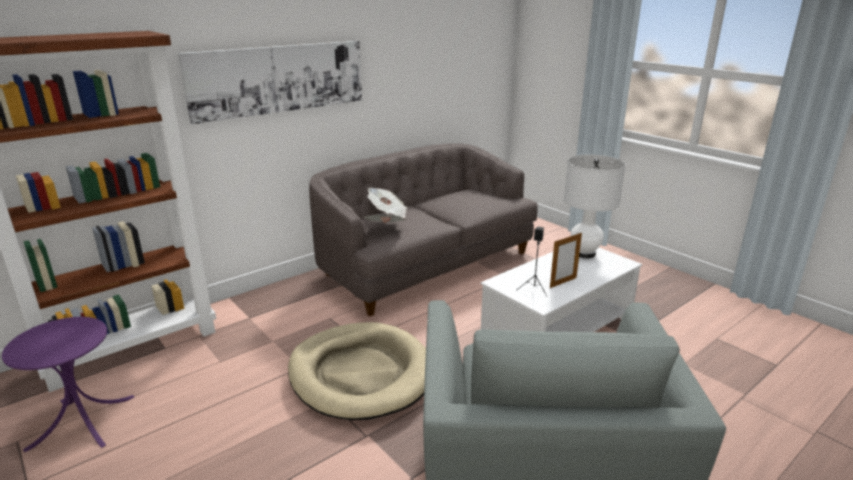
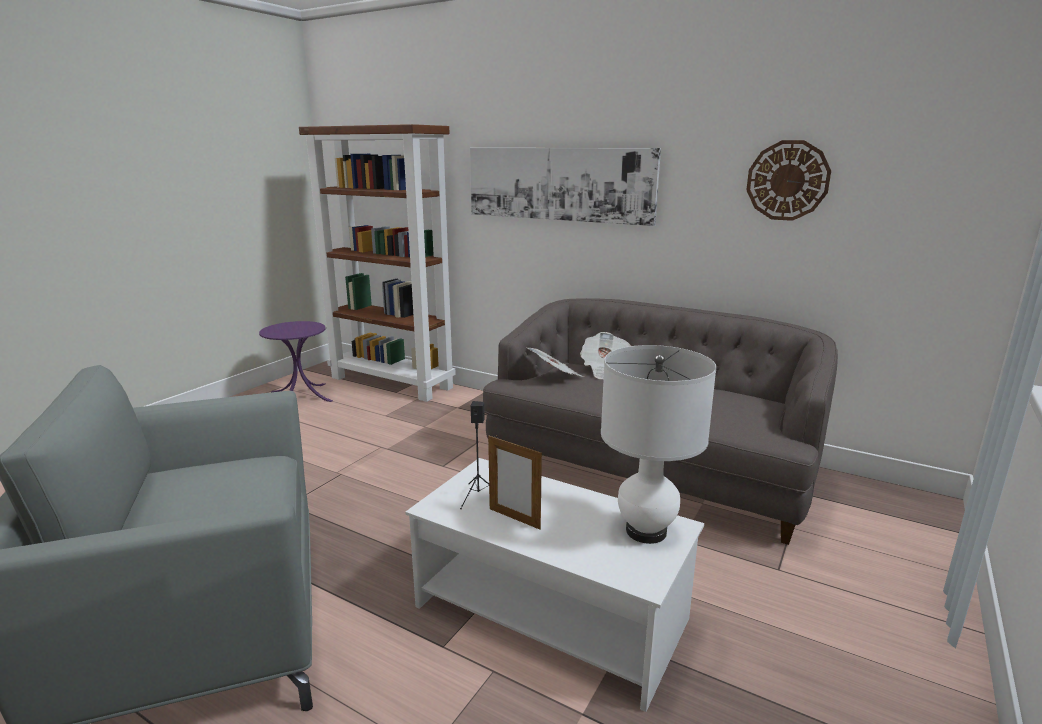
camera: 70 degrees right, 5 degrees down
(361, 374) = (385, 480): beige dog bed -> none
(429, 56) = (787, 180): none -> wall clock

